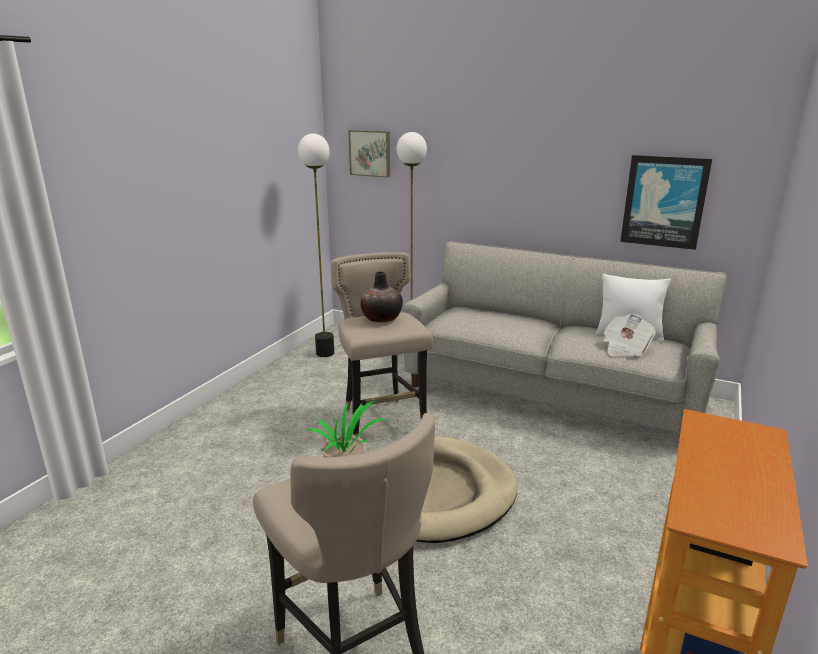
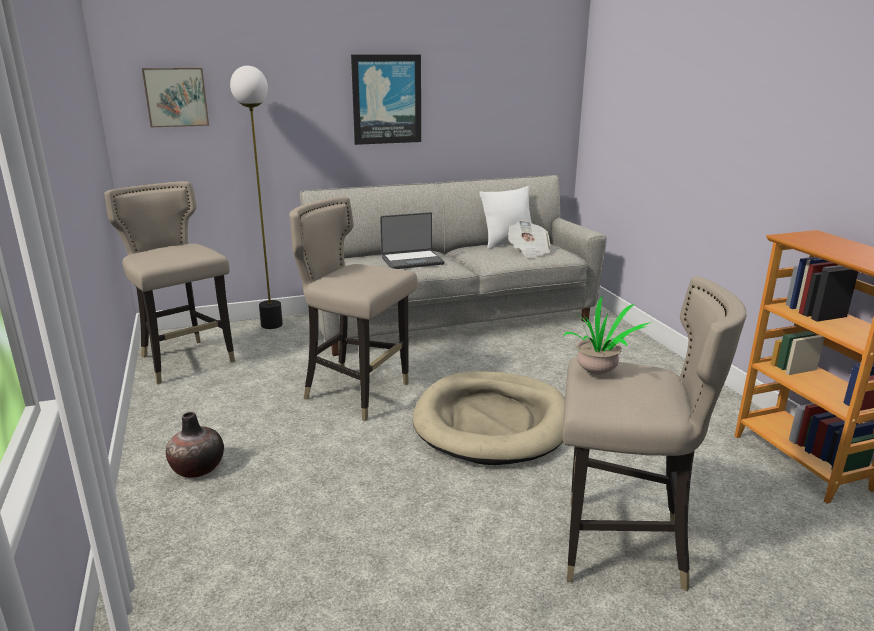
camera: 45 degrees left, 0 degrees up
(325, 353) = (185, 361): floor lamp -> beige stool
(381, 318) = (353, 272): vase -> vase (197, 468)
(500, 324) = (412, 260): none -> laptop
(664, 202) = (501, 120): picture -> picture (386, 99)

